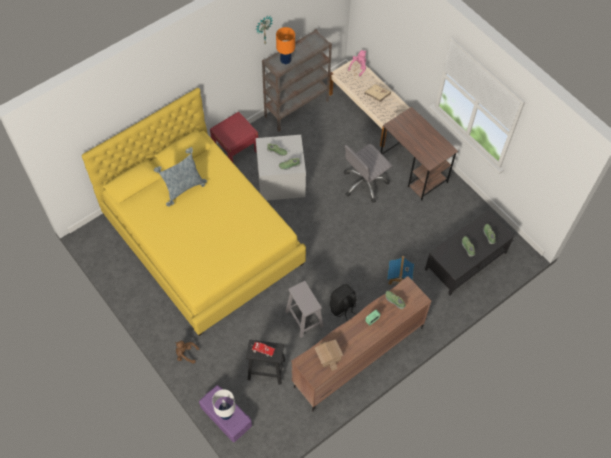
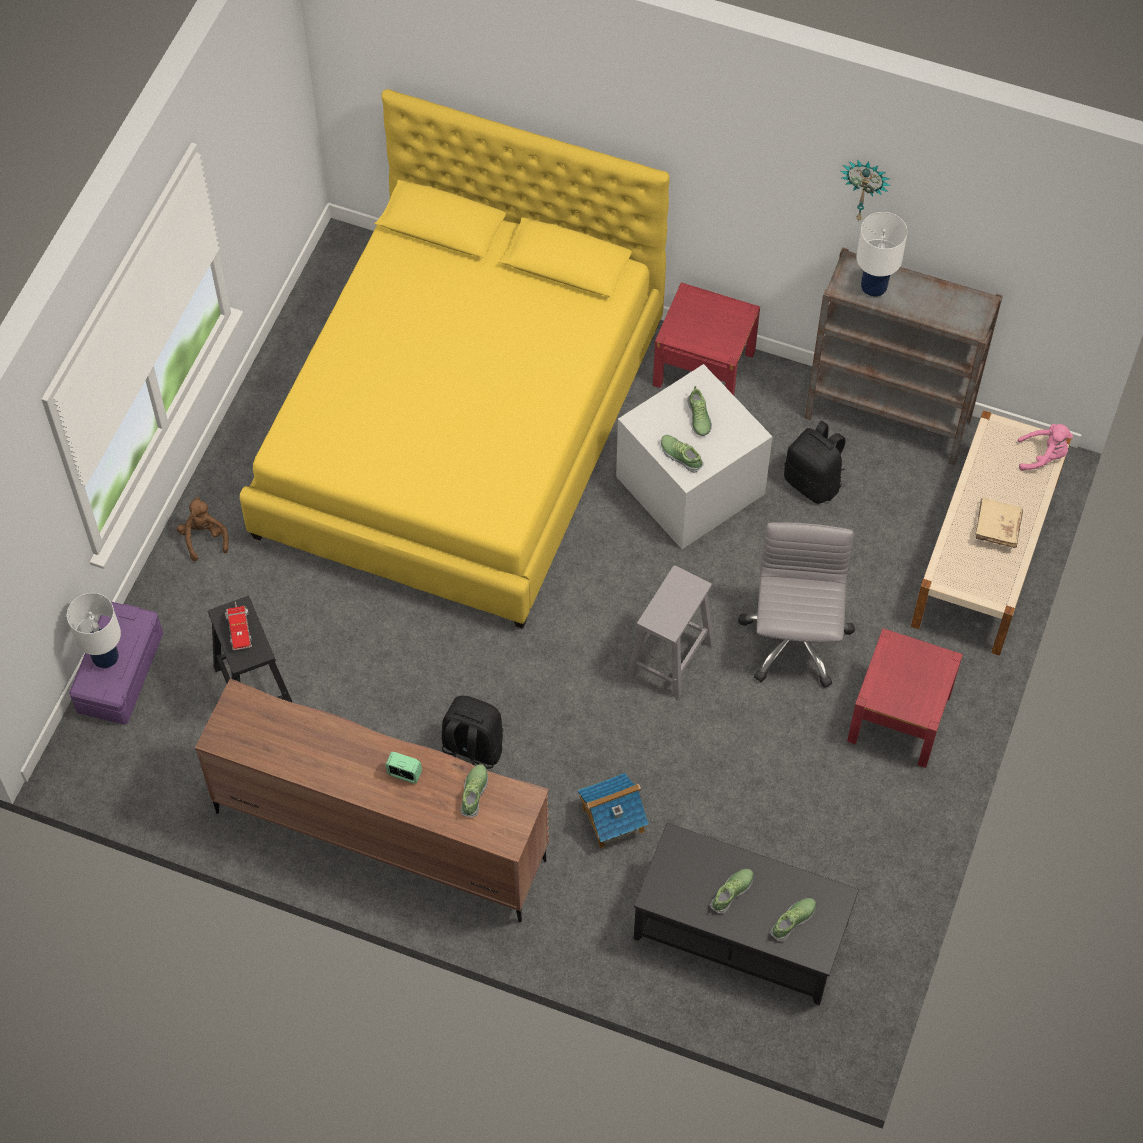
camera: 60 degrees right, 0 degrees up
(183, 190) = (485, 308): pillow -> none
(285, 61) = (873, 288): orange table lamp -> white table lamp
(304, 319) = (402, 696): grey stool -> grey stool (669, 658)
(306, 143) = (813, 482): none -> black backpack
(329, 355) = (279, 737): toy house -> none
(364, 183) = (794, 640): grey office chair -> grey office chair turned 75 degrees clockwise
(413, 170) = (899, 717): brown desk -> red nightstand

